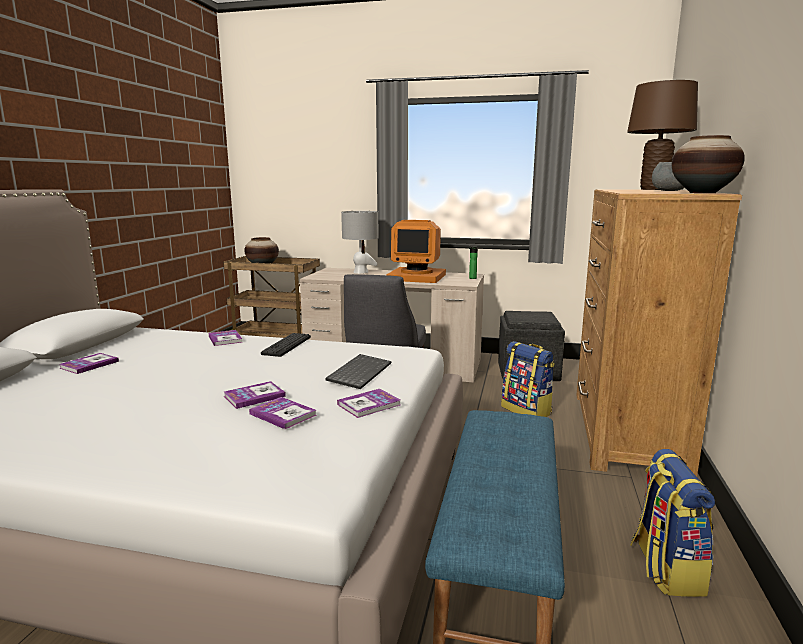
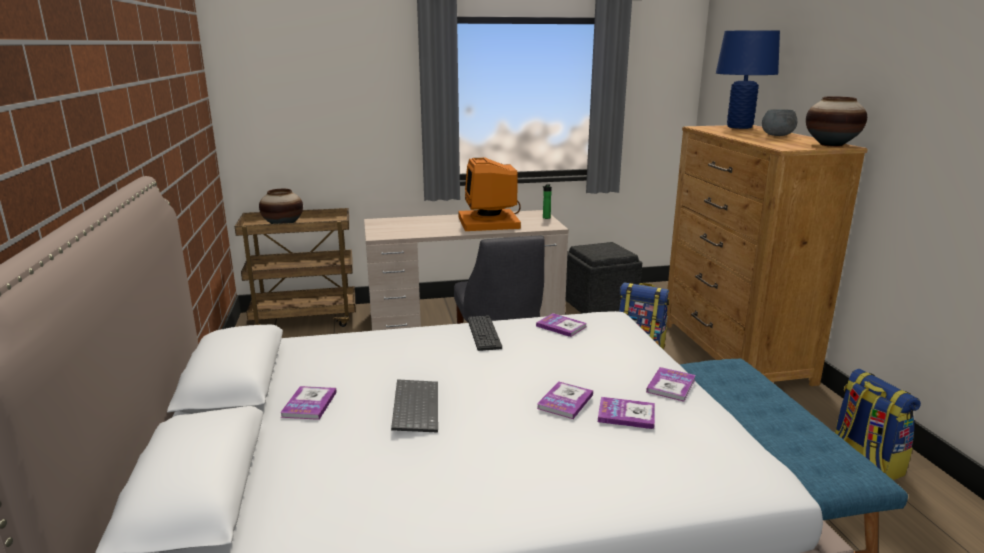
camera: 25 degrees left, 5 degrees up
(225, 339) = (403, 337): book -> book (561, 326)
(359, 372) = (607, 352): keyboard -> keyboard (414, 407)
(361, 272) = (418, 222): grey table lamp -> none
(417, 277) = (490, 222): monitor -> monitor turned 90 degrees clockwise
(654, 189) = (739, 127): brown table lamp -> blue table lamp

